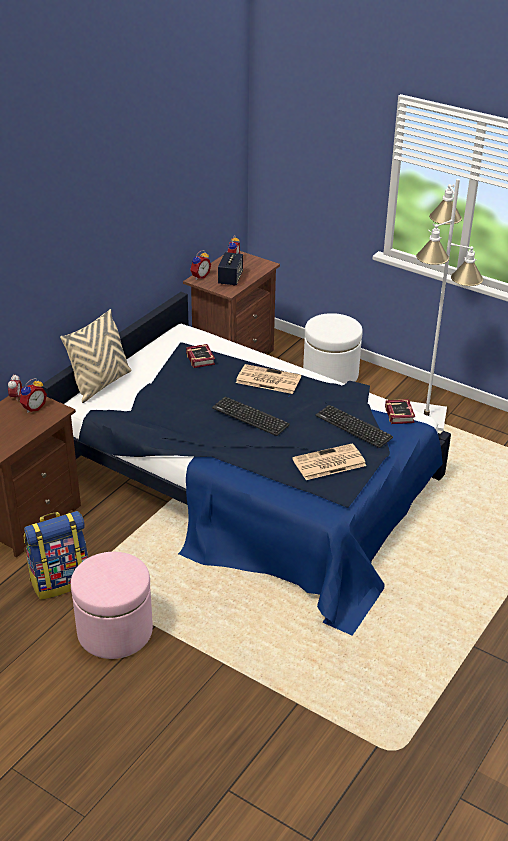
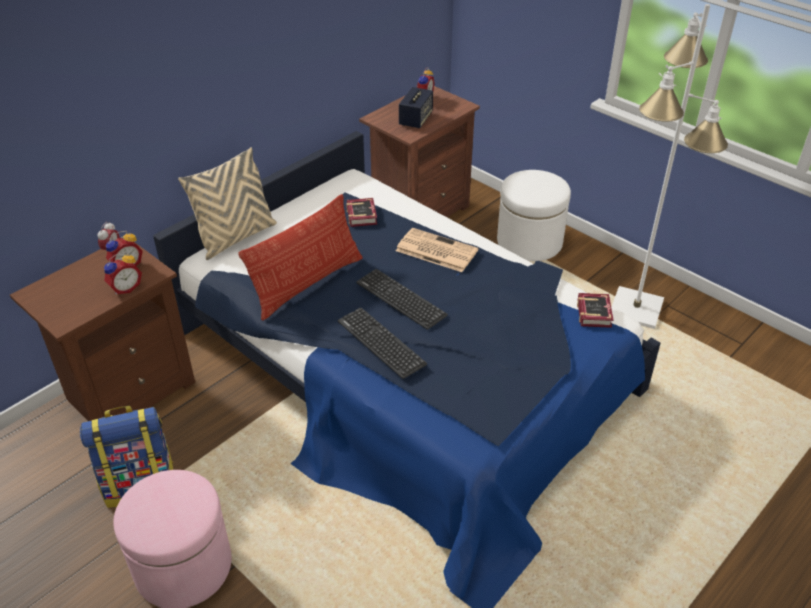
camera: 10 degrees right, 5 degrees up
(172, 412) = (307, 283): none -> pillow
(199, 276) = (380, 114): alarm clock -> alarm clock (125, 288)
(328, 463) = (486, 376): newspaper -> none
(353, 427) = (529, 326): keyboard -> keyboard (381, 343)

